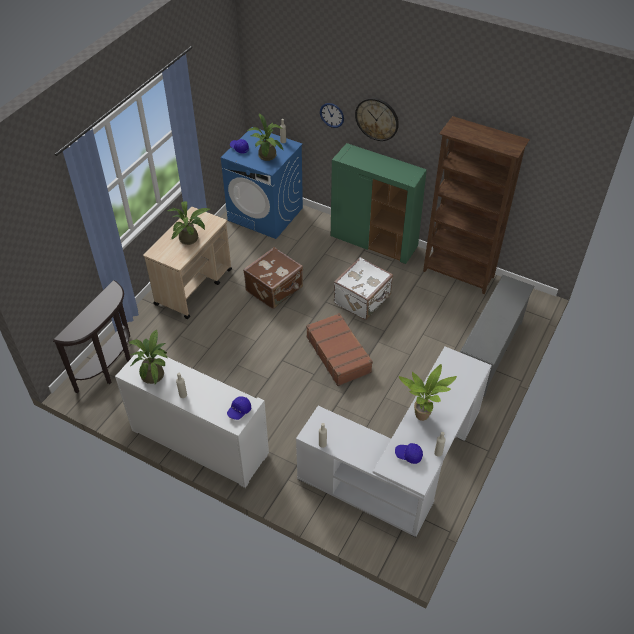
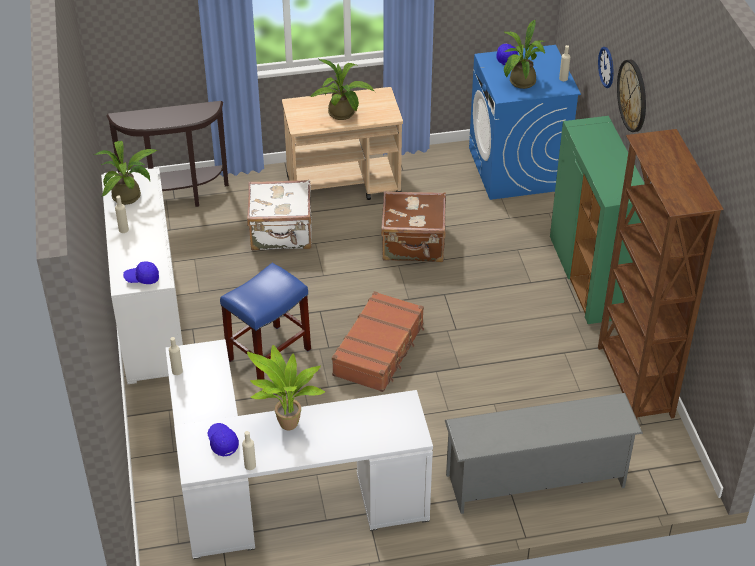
camera: 50 degrees right, 5 degrees down
(291, 403) = (269, 353): none -> blue stool
(363, 300) = (485, 322): white suitcase -> white suitcase (281, 233)

